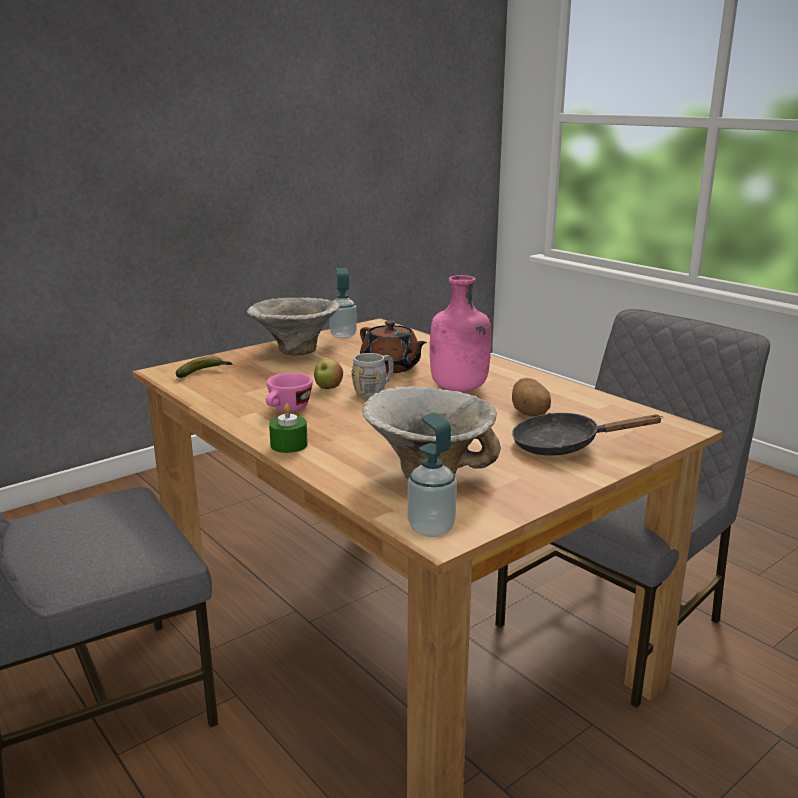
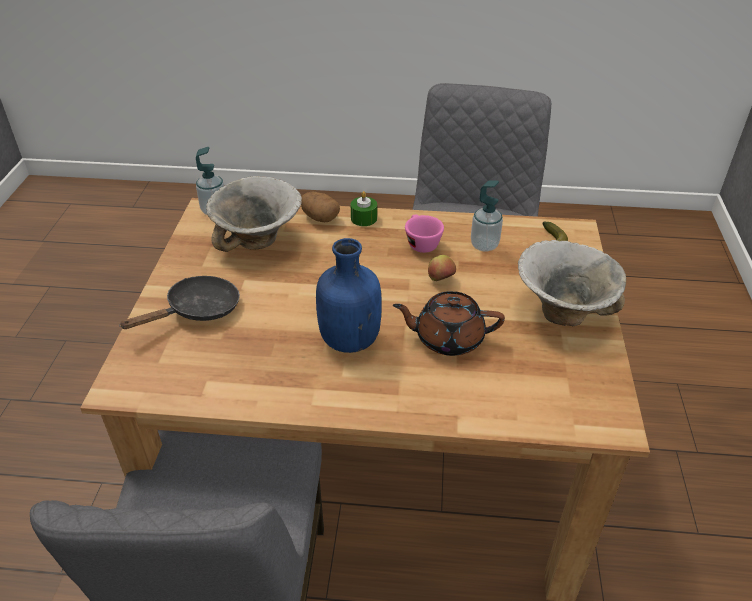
camera: 135 degrees right, 20 degrees up
(343, 335) = (590, 371): soap dispenser -> soap dispenser (484, 245)
(375, 391) = (404, 296): grey mug -> none
(459, 389) = (348, 340): pink bottle -> blue bottle
(530, 414) = (255, 336): potato -> potato (320, 218)

